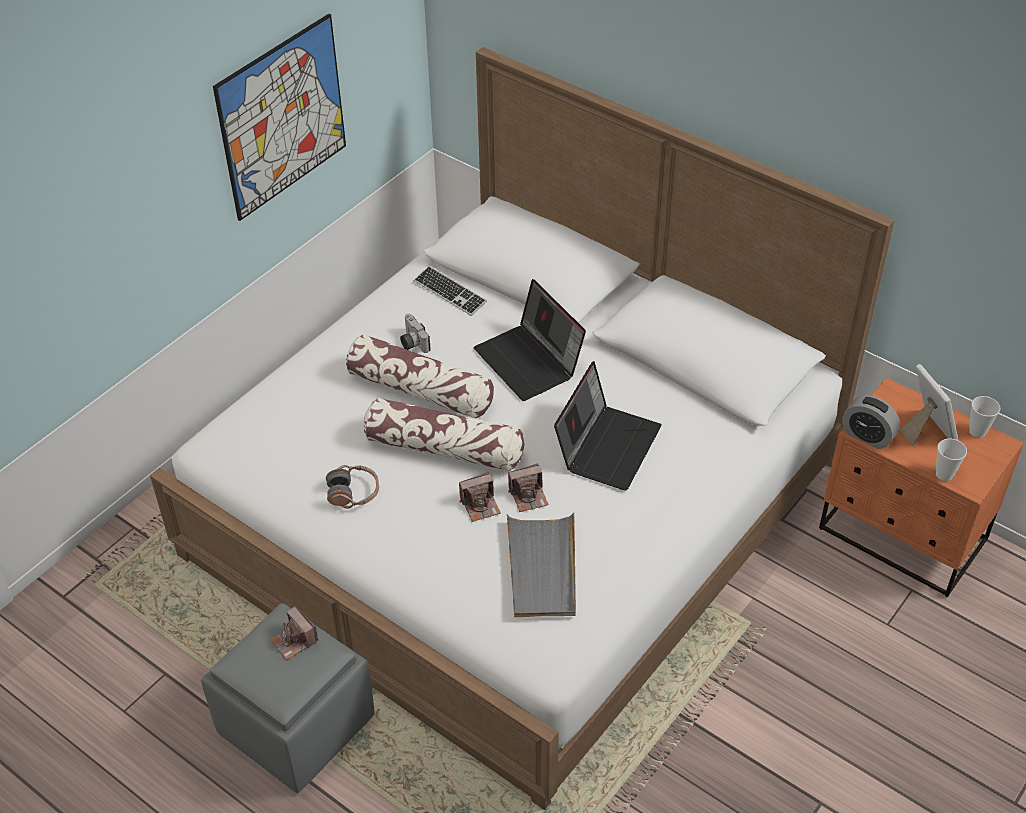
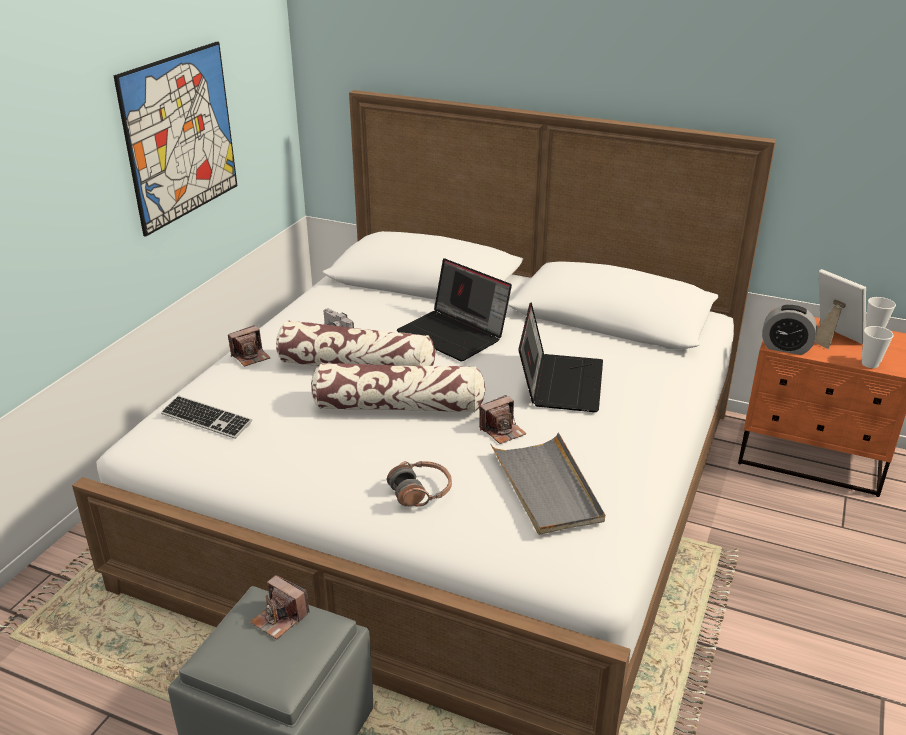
camera: 15 degrees left, 15 degrees down
(353, 493) = (315, 455): headphones -> headphones (420, 492)
(450, 292) = (357, 298): keyboard -> keyboard (206, 419)
(480, 505) = (456, 445): camera -> camera (250, 356)

